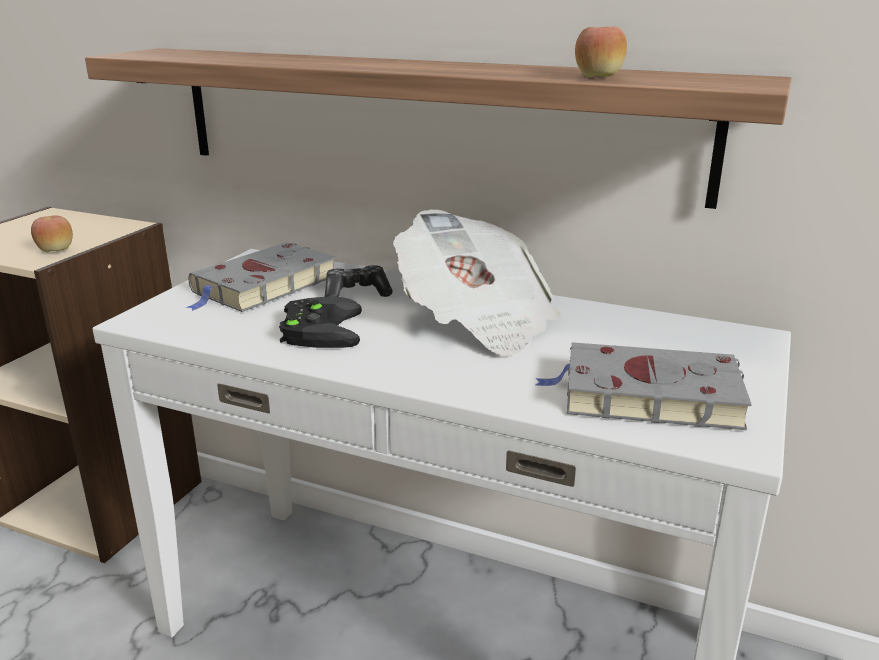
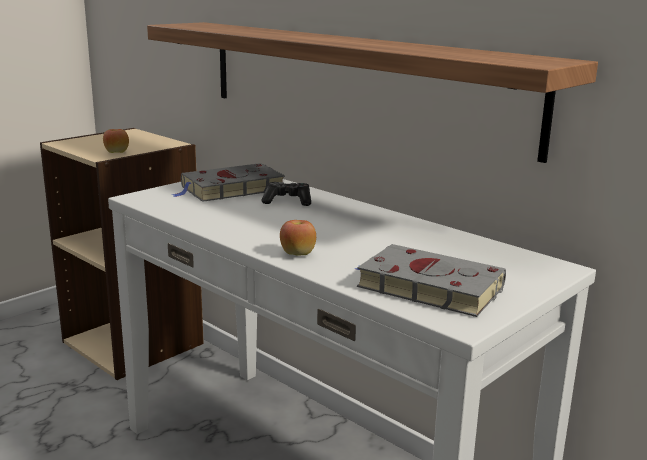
camera: 20 degrees right, 5 degrees down
(318, 328) = (242, 217): black game controller -> none
(476, 321) = (353, 228): newspaper -> none
(598, 77) = (442, 52): apple -> apple (297, 254)

